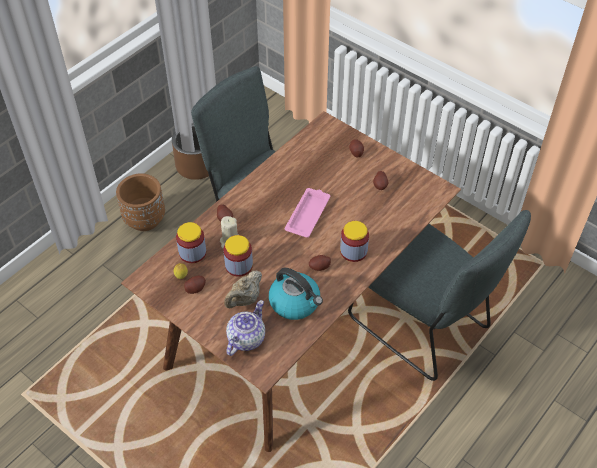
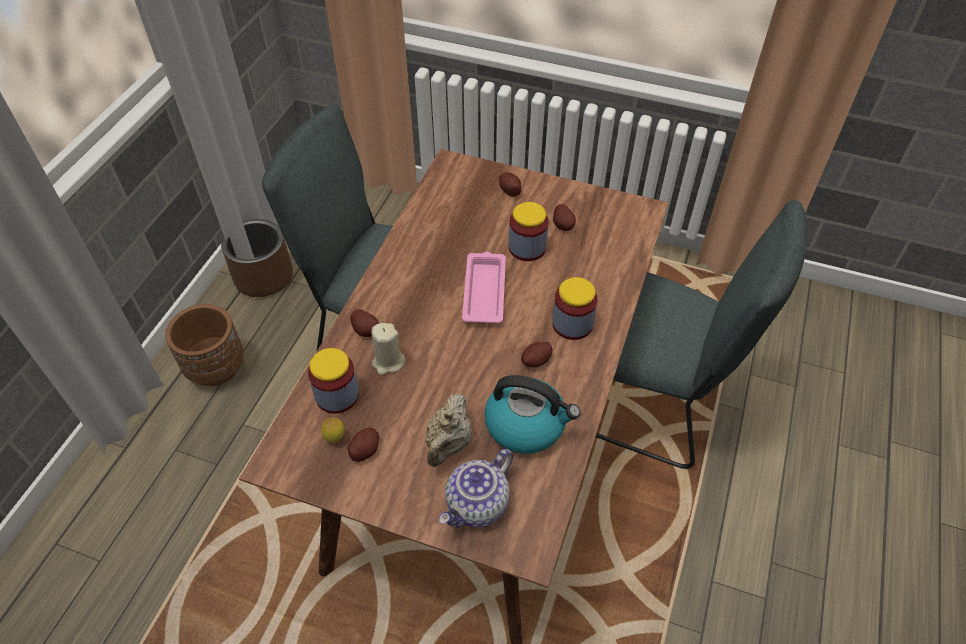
camera: 20 degrees left, 0 degrees up
(239, 265) = (417, 394): jar -> jar (527, 248)
(246, 338) = (477, 505): teapot -> teapot turned 150 degrees counterclockwise

